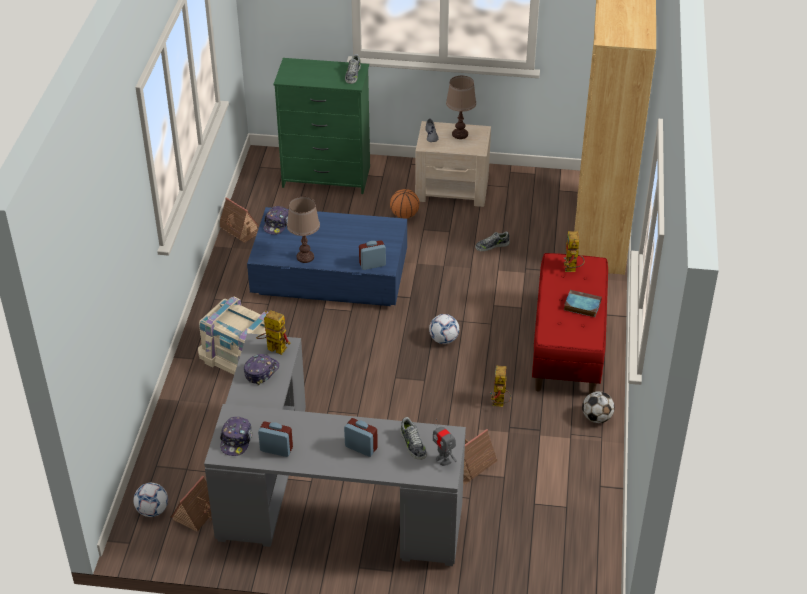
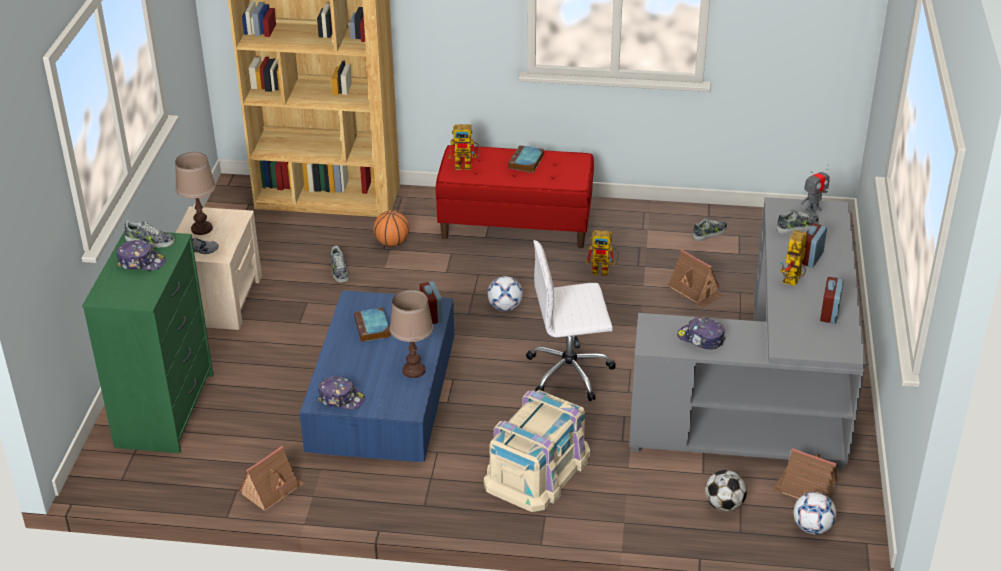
camera: 90 degrees left, 5 degrees down
(236, 440) = (824, 342): cap -> cap (141, 262)
(272, 348) = (660, 332): toy robot -> toy robot (792, 282)
(356, 377) = (571, 372): none -> white office chair
(357, 235) = (372, 328): none -> book
(404, 215) = (267, 338): basketball -> basketball (392, 243)
(568, 484) = (710, 233): none -> shoe
(596, 418) = (618, 213): football -> football (724, 505)

